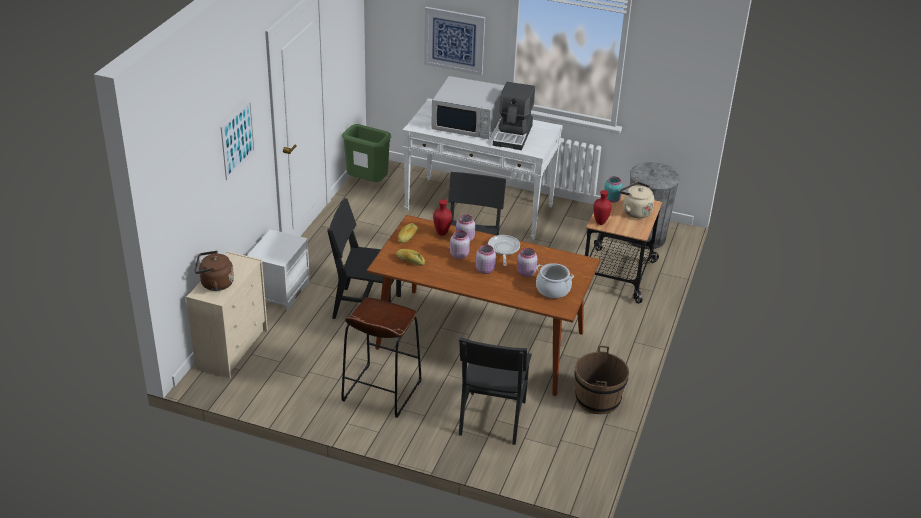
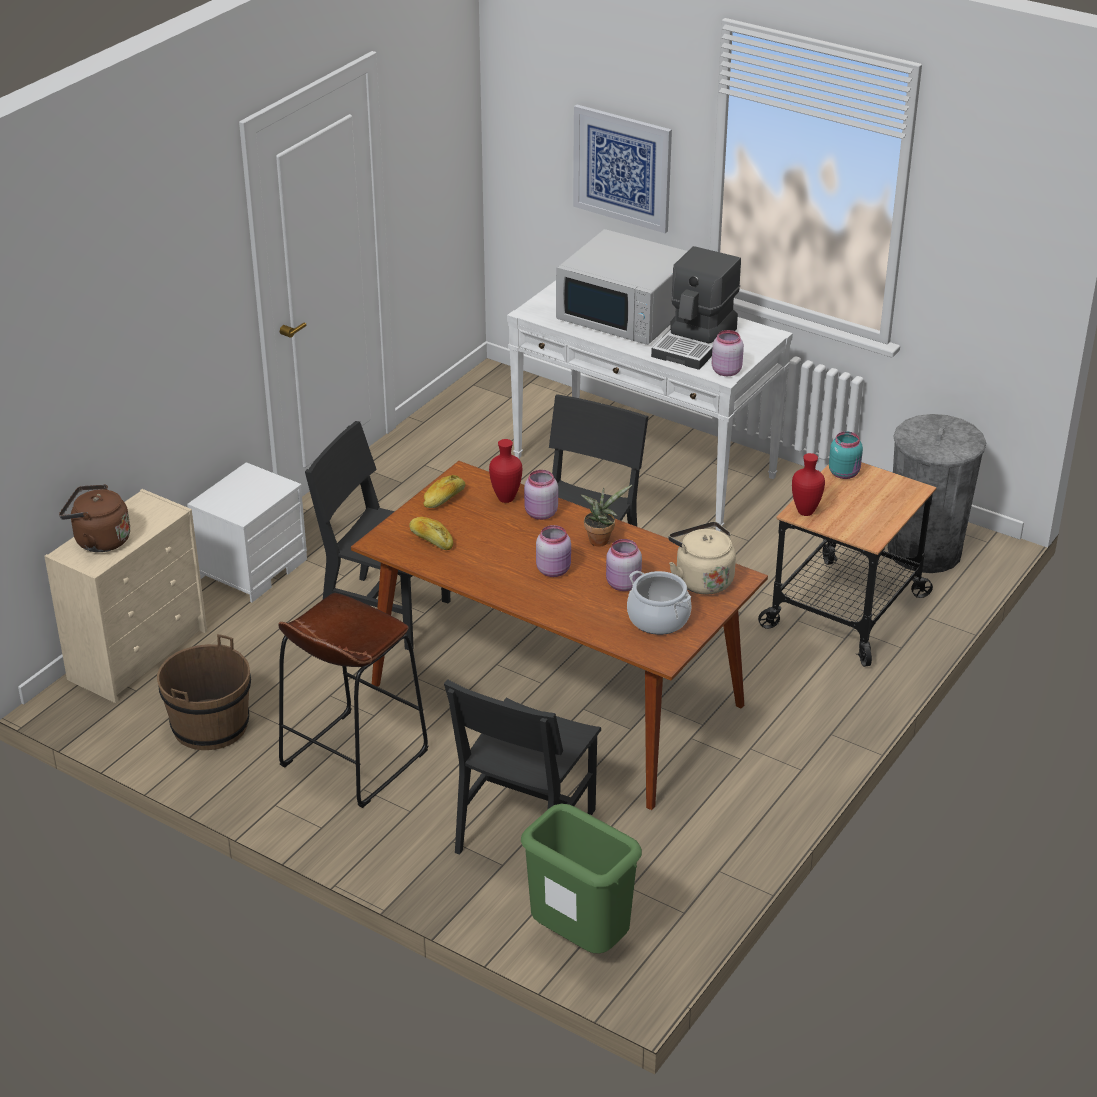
camera: 15 degrees right, 0 degrees up
(238, 139) = (171, 301): picture -> none
(367, 183) = (469, 405): green trash can -> green trash can (581, 941)
(459, 255) = (519, 539): pink jar -> pink jar (726, 371)
(503, 250) = (600, 539): frying pan -> potted plant
(598, 399) = (725, 827): brown bucket -> brown bucket (210, 726)
(635, 211) = (878, 499): beige kettle -> beige kettle (701, 579)

